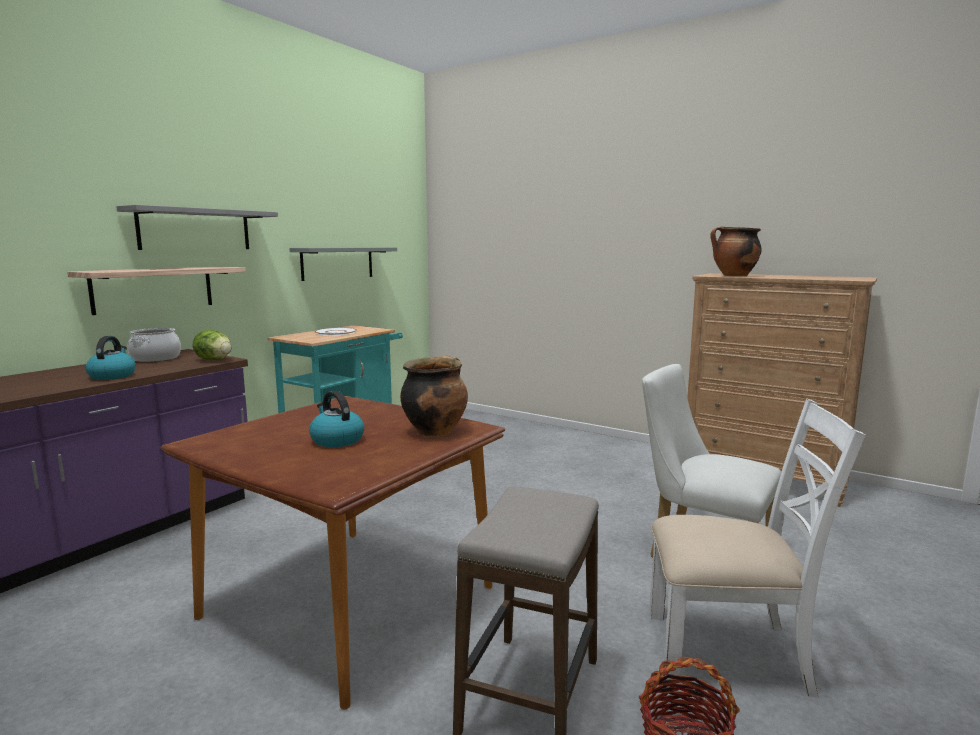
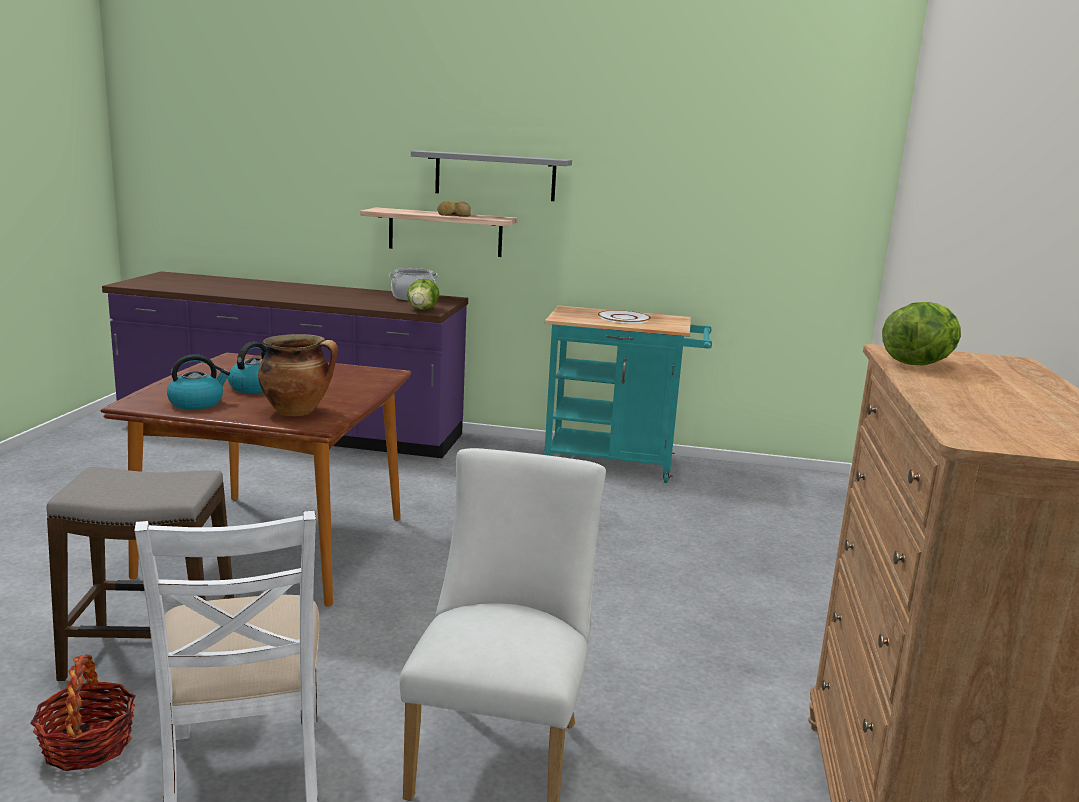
camera: 65 degrees right, 5 degrees up
(112, 376) = (338, 301): kettle -> kettle (197, 403)
(184, 268) = (453, 215): none -> bread
(337, 263) = (686, 230): grey shelf -> none
(733, 276) = (918, 363): cooking pot -> lettuce

